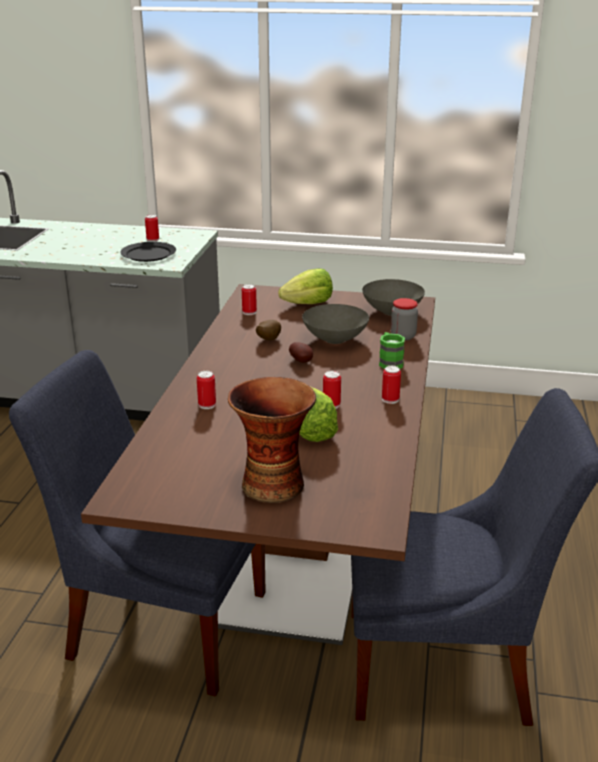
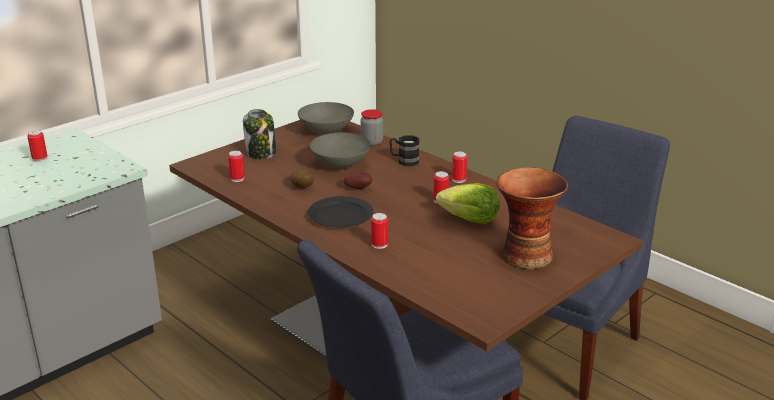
camera: 55 degrees left, 0 degrees up
(148, 254) = (74, 170): black plate -> black plate (340, 215)
(308, 304) = (261, 153): lettuce -> jar
(389, 362) = (404, 160): green mug -> black mug

